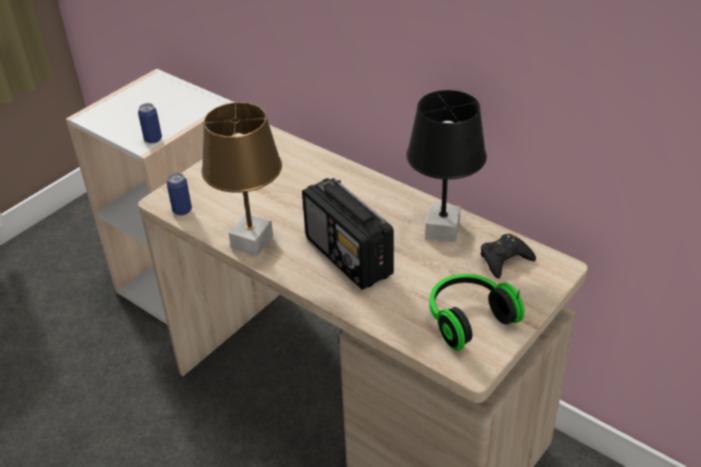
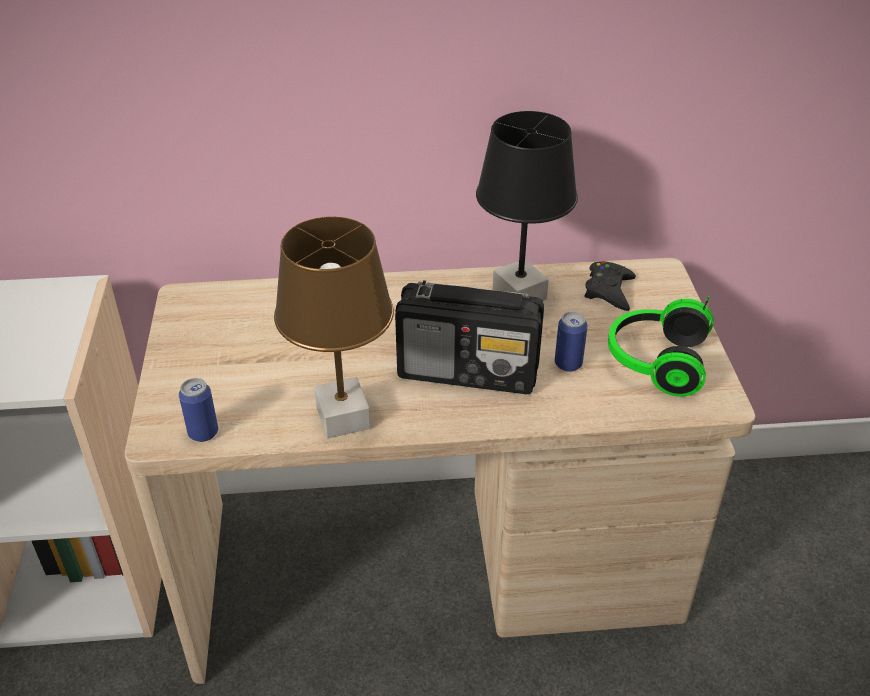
camera: 45 degrees left, 0 degrees up
(153, 139) = (54, 369): can -> can (568, 364)

